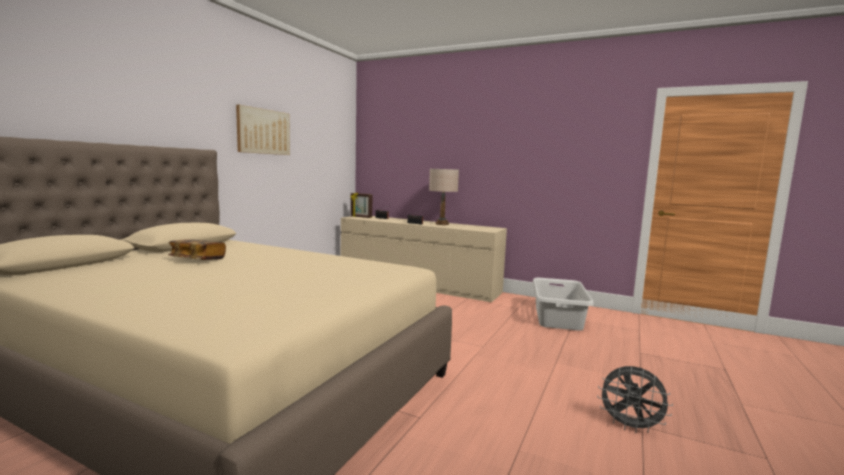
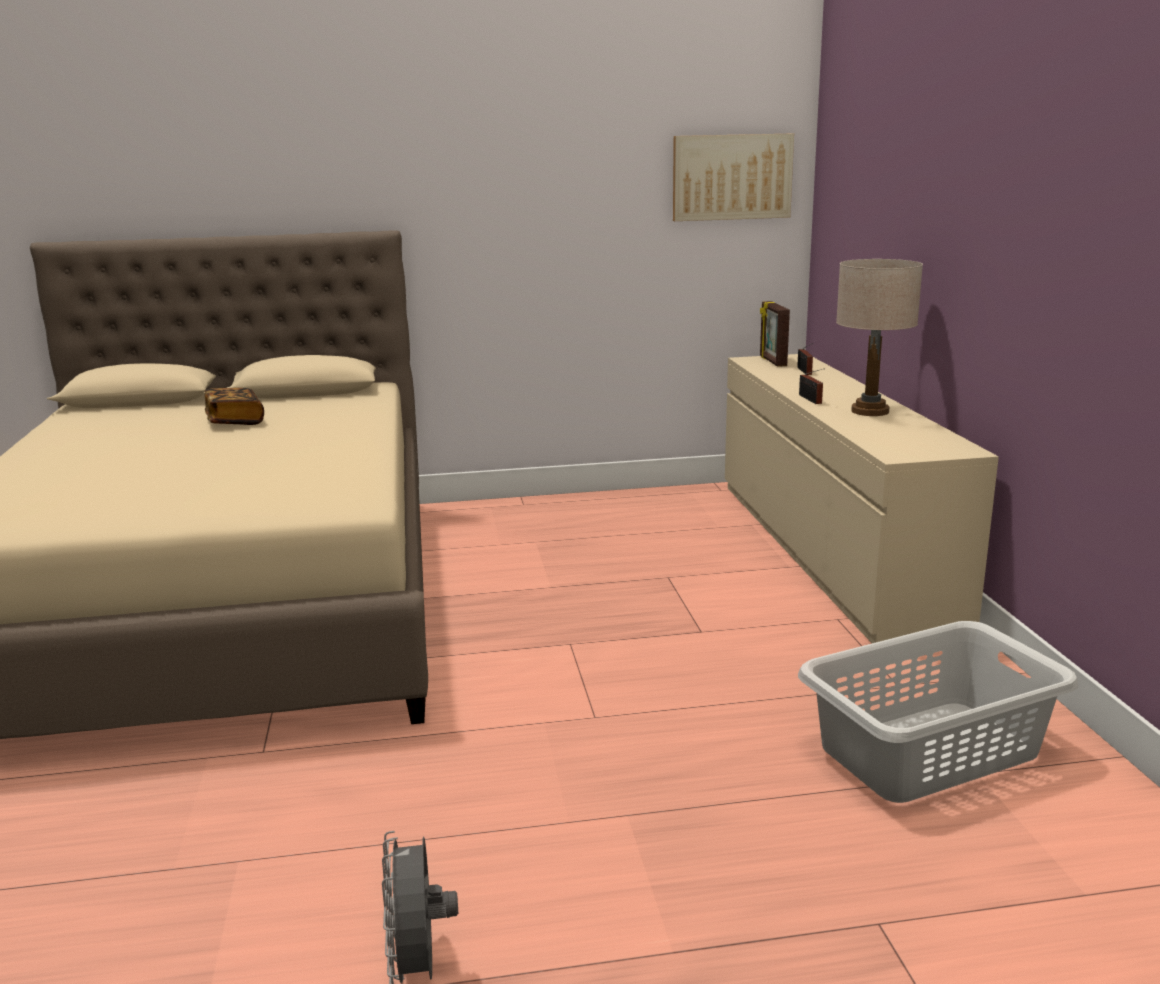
camera: 55 degrees right, 10 degrees up
(263, 131) = (518, 182): picture -> picture (731, 177)

